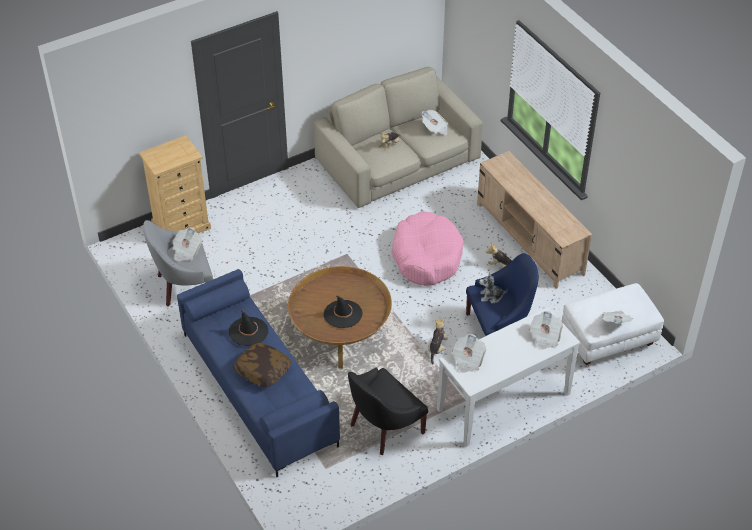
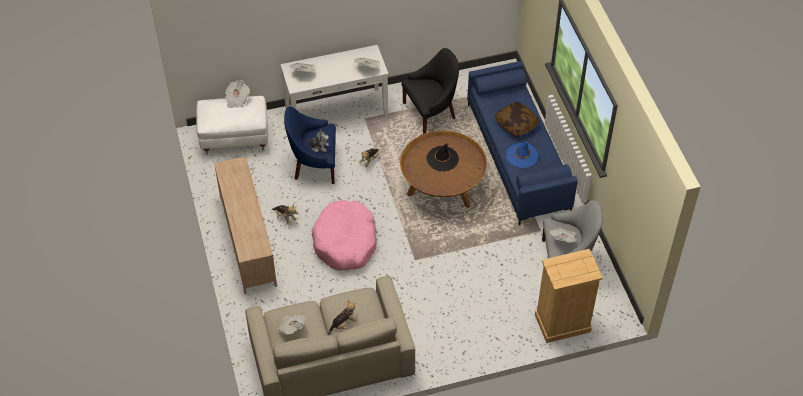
camera: 165 degrees left, 5 degrees up
(248, 331) = (522, 155): black hat -> blue hat

